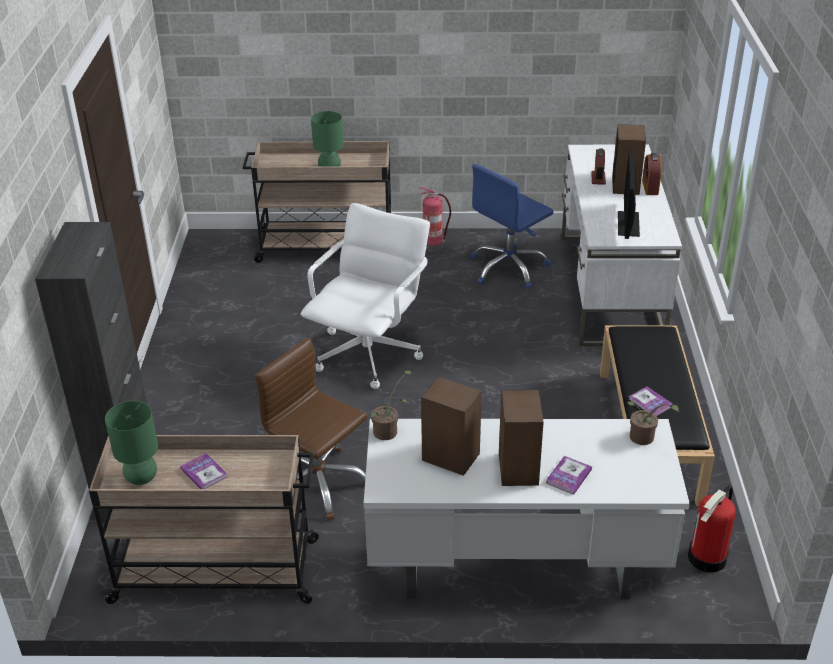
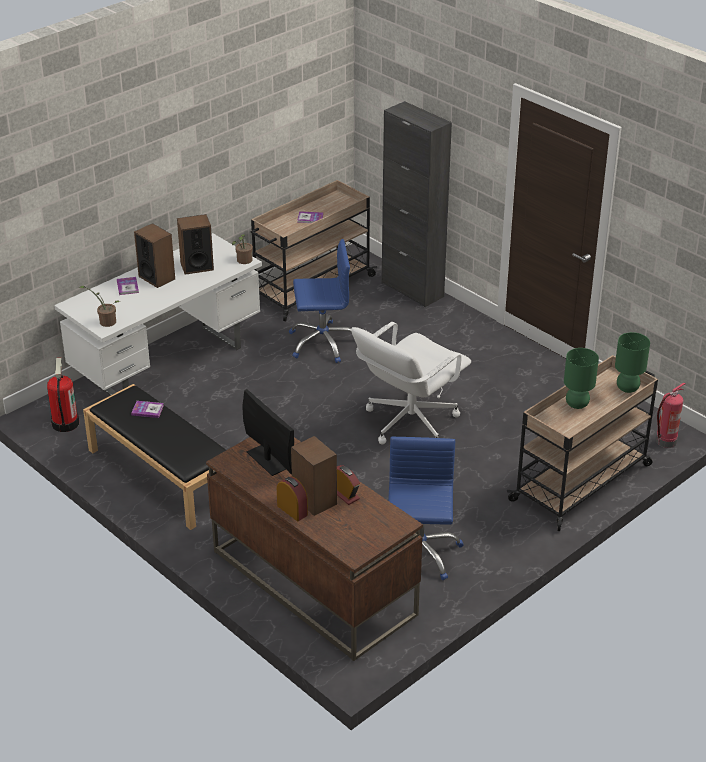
camera: 135 degrees right, 0 degrees up
(142, 477) = (334, 204): green table lamp -> green table lamp (627, 388)
(318, 483) = (323, 342): brown office chair -> blue office chair
(369, 354) = (409, 422): white office chair -> white office chair turned 60 degrees clockwise
(434, 246) = (506, 536): fire extinguisher -> fire extinguisher (665, 442)
(610, 289) = (313, 582): white desk -> brown desk

